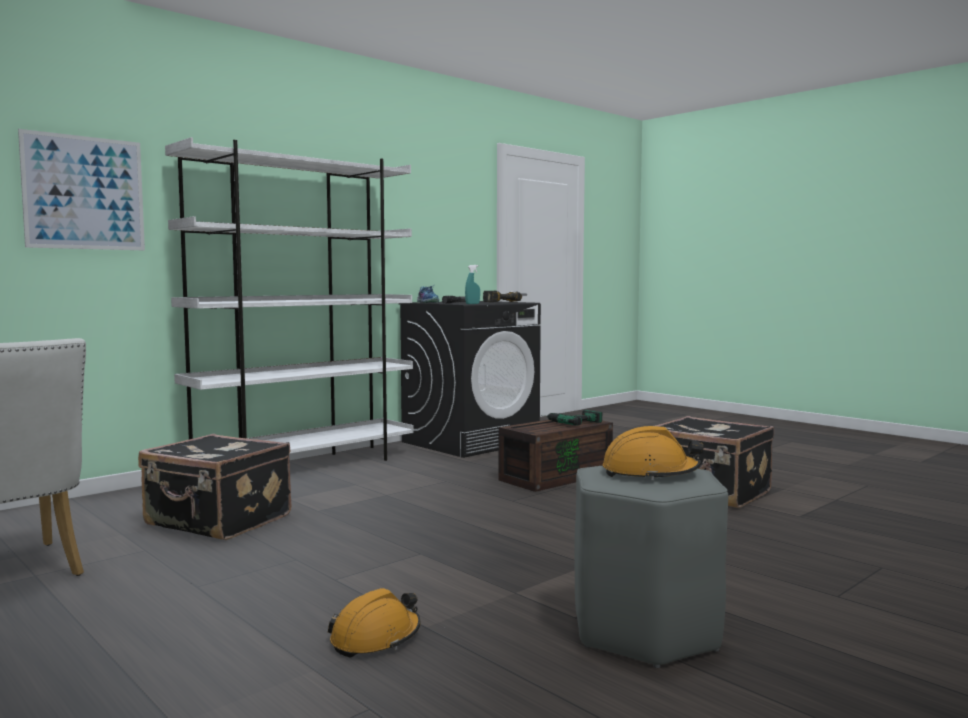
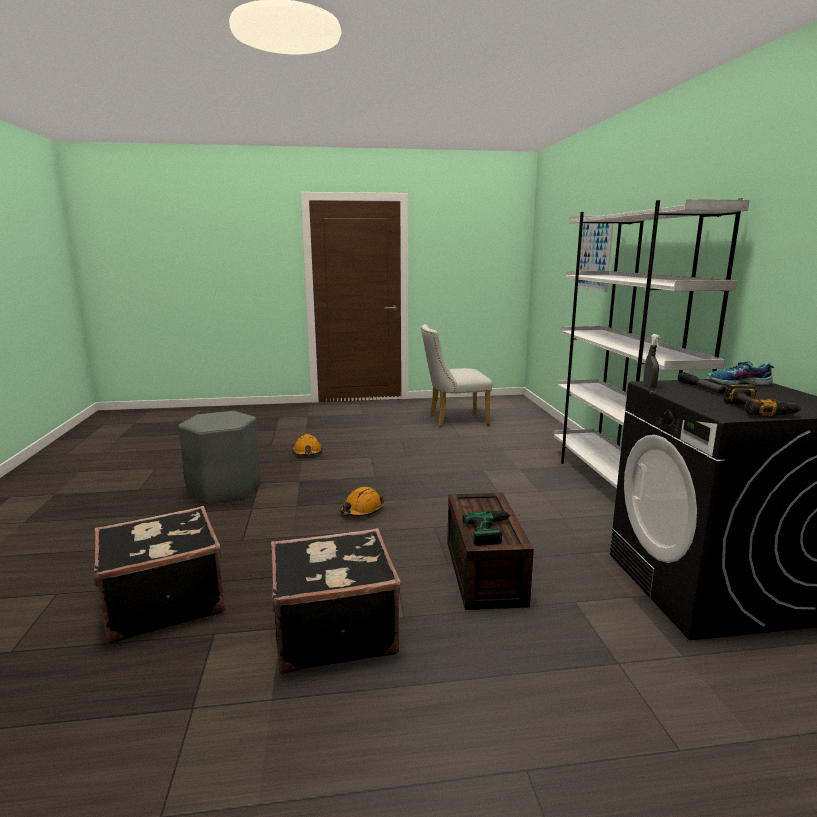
camera: 125 degrees right, 10 degrees up
(218, 521) = (488, 450): black suitcase -> black suitcase (163, 602)
(472, 304) = (649, 386): turquoise spray bottle -> grey spray bottle
(650, 473) = (218, 419): orange hard hat -> orange hard hat (361, 510)

